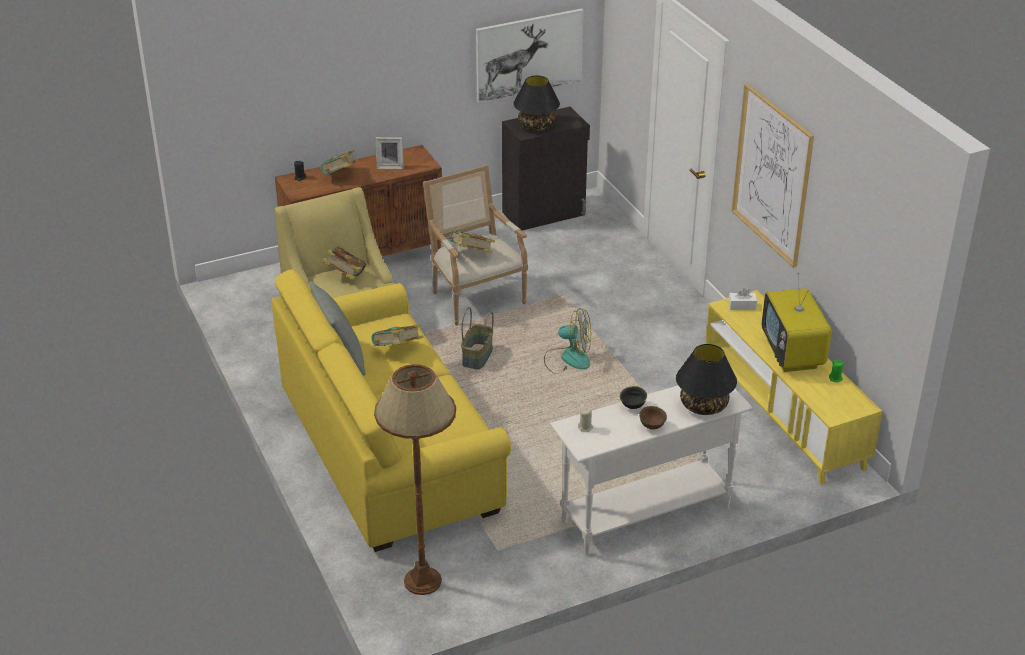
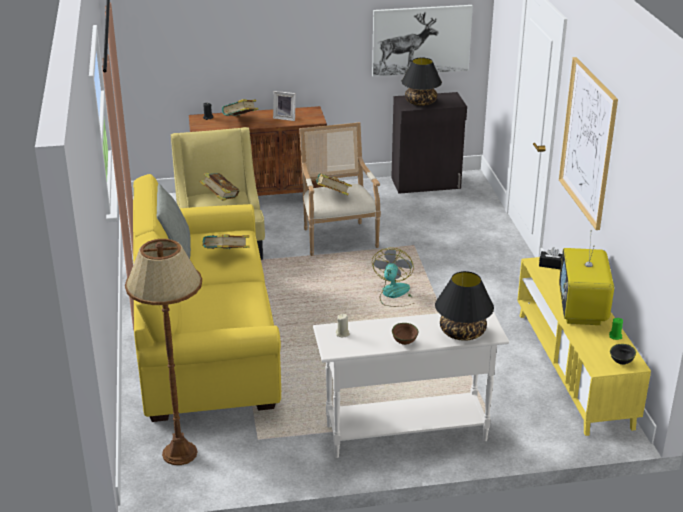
camera: 15 degrees right, 5 degrees down
(478, 357) = (317, 282): basket -> none
(567, 359) = (394, 295): fan -> fan turned 105 degrees counterclockwise
(633, 406) = (395, 323): black bowl -> black bowl (622, 362)
(742, 306) = (551, 265): white tissue box -> black tissue box

